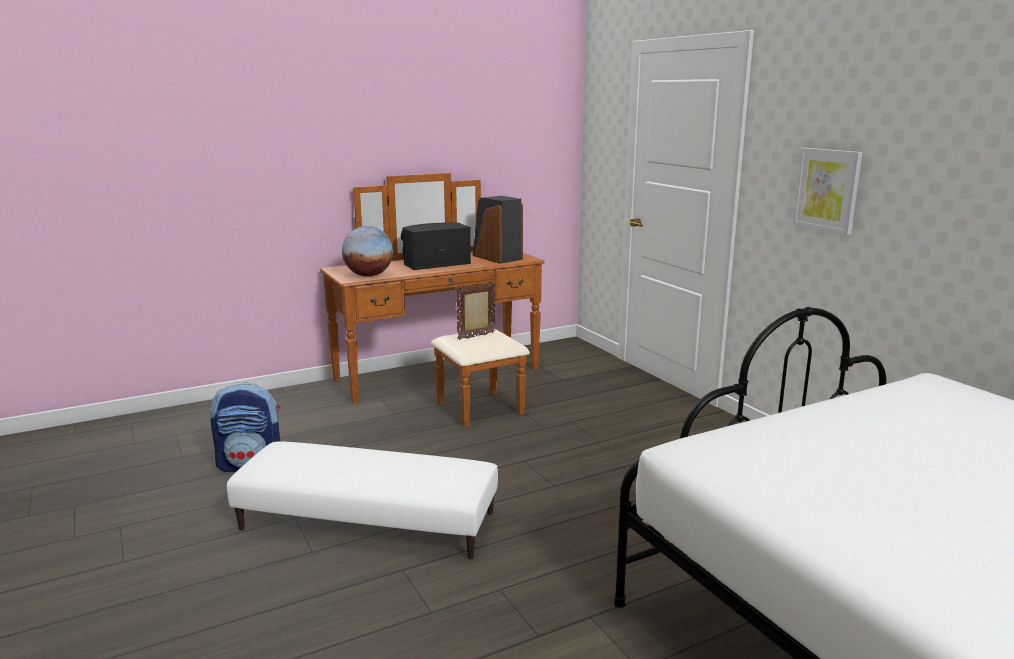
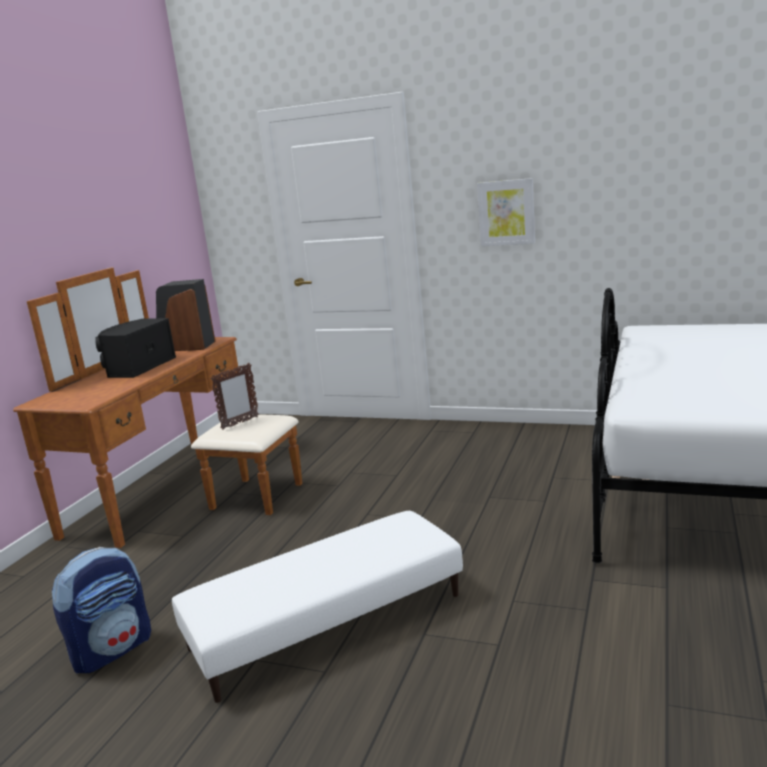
camera: 40 degrees left, 0 degrees up
(368, 275) = (97, 396): globe -> none
(476, 336) = (240, 423): picture frame -> picture frame turned 150 degrees counterclockwise

